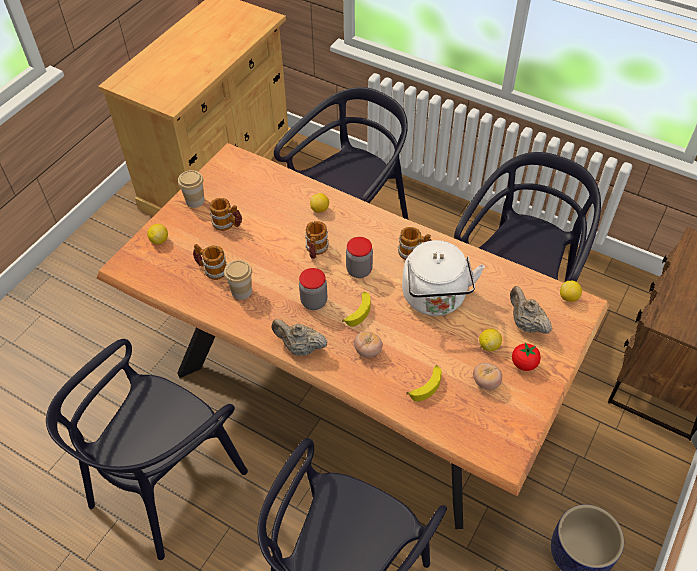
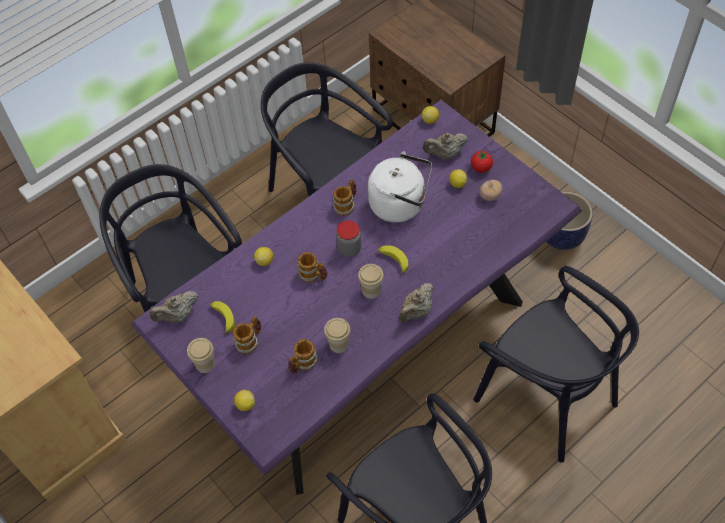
camera: 70 degrees left, 5 degrees up
(240, 168) = (178, 316): none -> beige teapot
(314, 301) = (371, 290): jar -> cup
(350, 387) = (367, 346): brown dining table -> purple dining table
(367, 351) = (436, 264): tomato -> none
(426, 385) = (481, 234): banana -> banana (223, 318)

